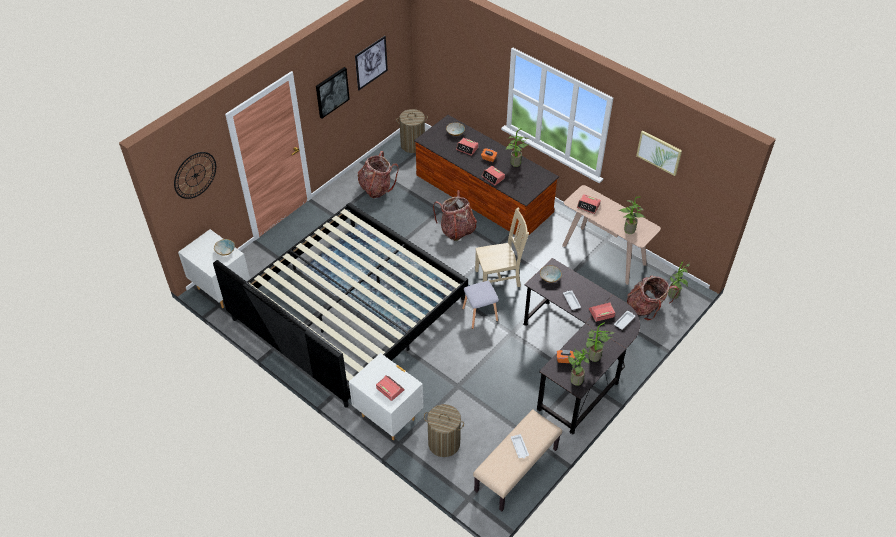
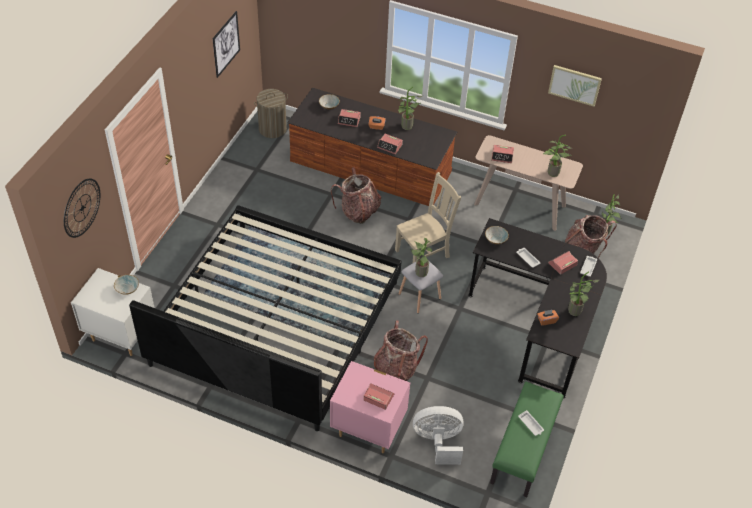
camera: 20 degrees left, 0 degrees up
(332, 92) = (195, 84): picture -> none
(376, 188) = (252, 184): backpack -> backpack (396, 367)
(388, 417) = (368, 430): white nightstand -> pink nightstand
(444, 443) = (438, 442): laundry basket -> white fan
(516, 470) = (524, 450): beige bench -> green bench
(575, 379) = (565, 338): potted plant -> potted plant (419, 272)

